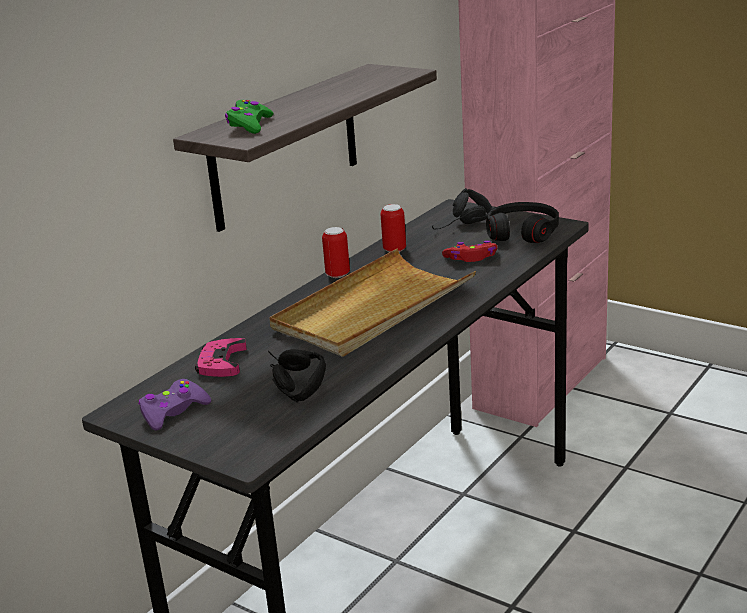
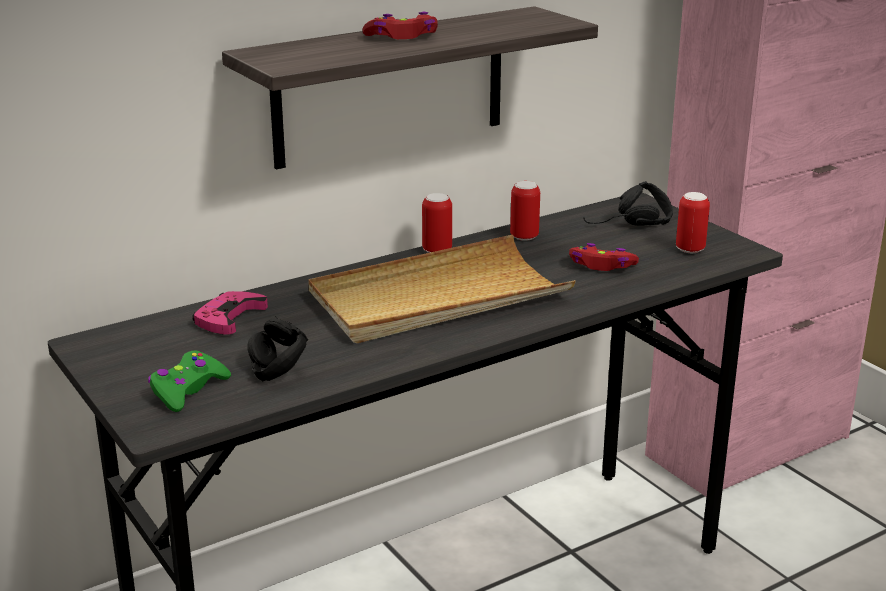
camera: 20 degrees right, 0 degrees up
(173, 412) = (135, 357): purple game controller -> none
(249, 125) = (312, 50): green game controller -> green game controller (188, 390)
(304, 103) = (402, 37): none -> red game controller
(522, 232) = (690, 249): black headphones -> can

